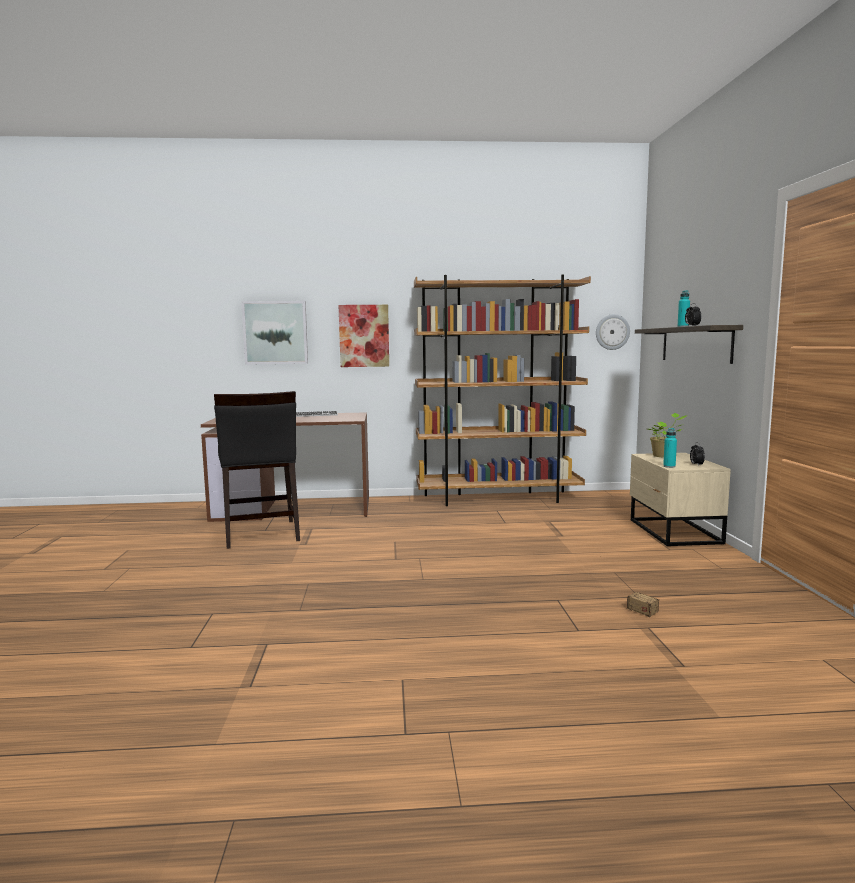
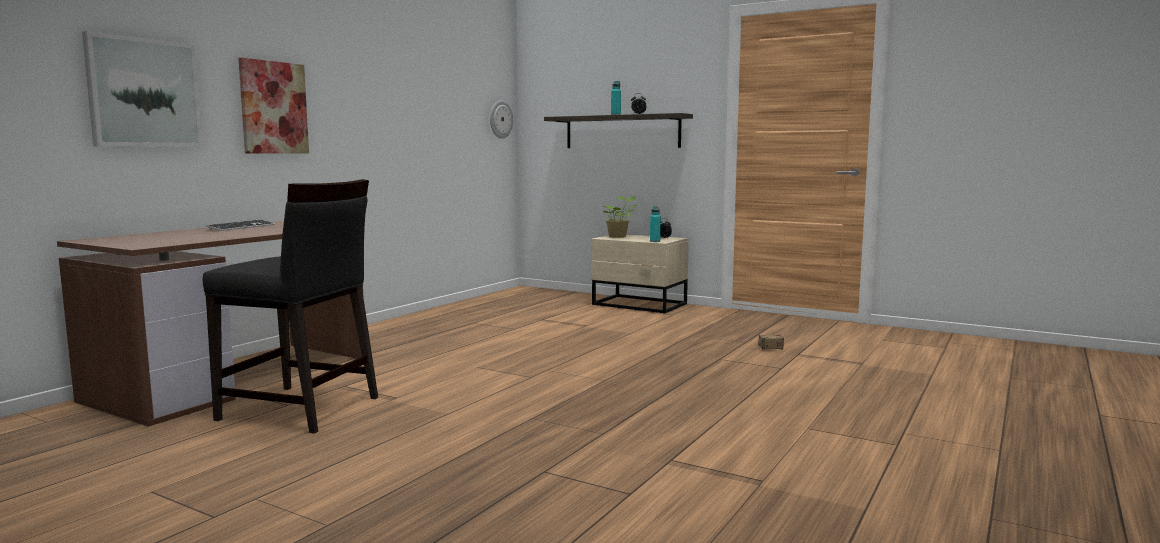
camera: 55 degrees left, 0 degrees up
(498, 498) = (439, 314): brown bookcase -> none

